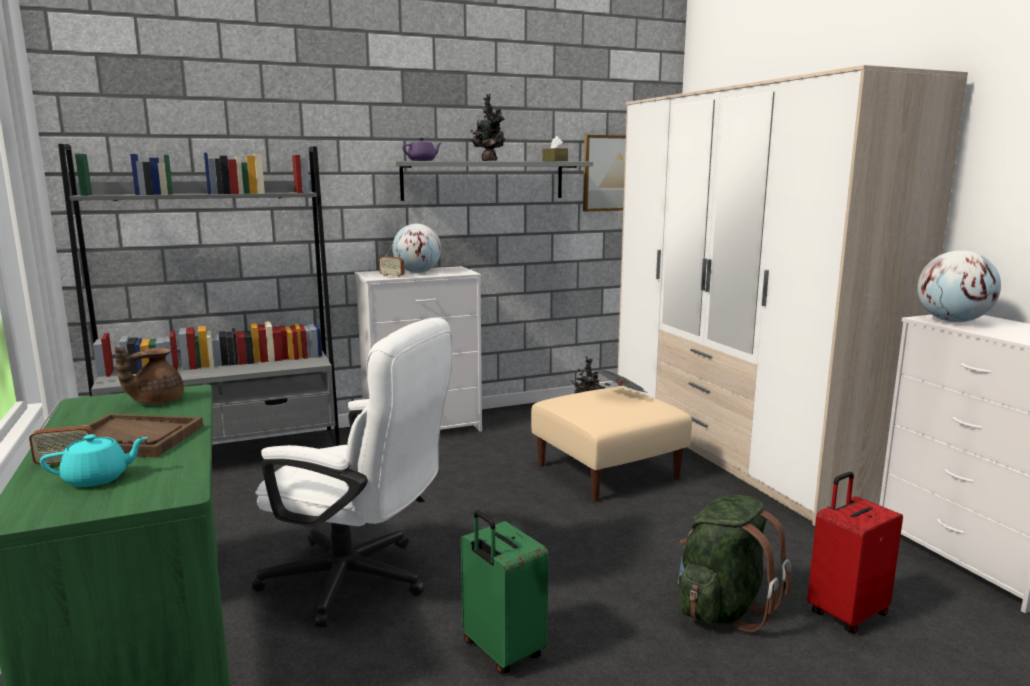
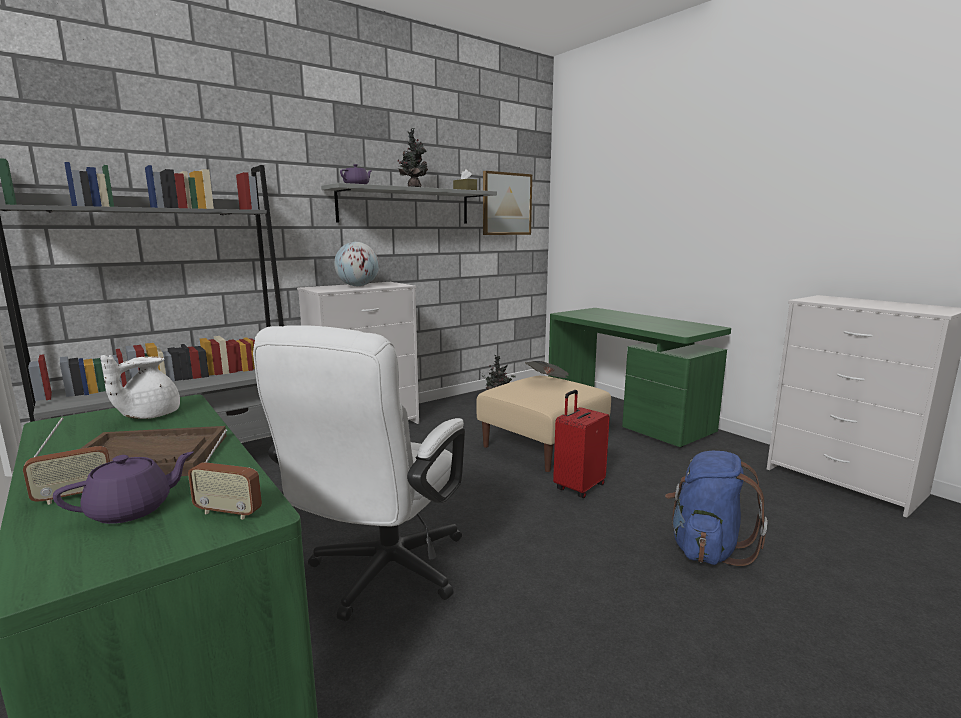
camera: 15 degrees left, 0 degrees up
(97, 478) = (132, 510): turquoise teapot -> purple teapot
(155, 401) = (148, 415): brown teapot -> white teapot
(360, 581) = (380, 576): white office chair -> white office chair turned 105 degrees clockwise
(392, 276) = (338, 289): radio -> radio (228, 512)
(501, 651) = (552, 623): green suitcase -> none
(723, 608) = (706, 548): green backpack -> blue backpack
(736, 449) = (627, 418): wardrobe -> green desk
(846, 613) = (795, 537): red suitcase -> red suitcase (578, 487)
(952, 321) = (827, 300): globe -> none

